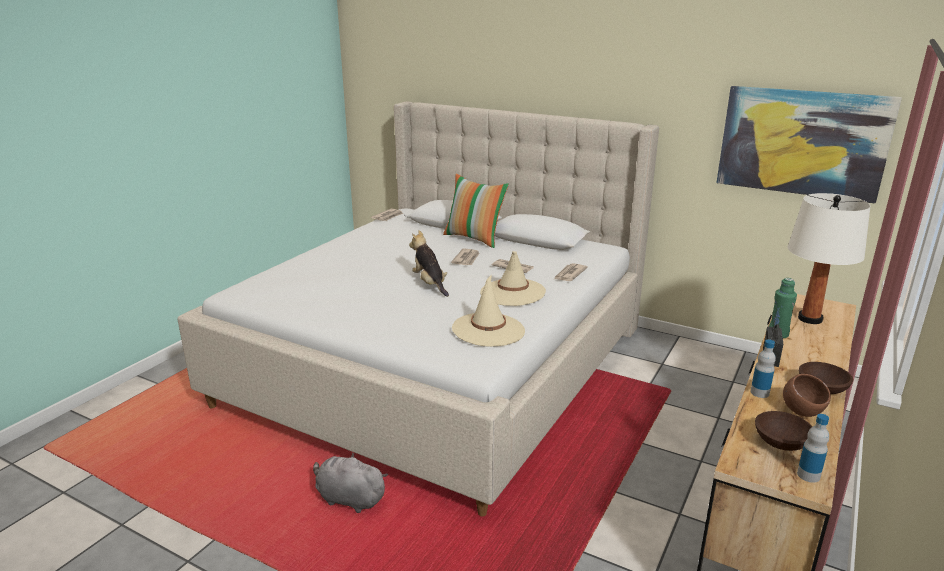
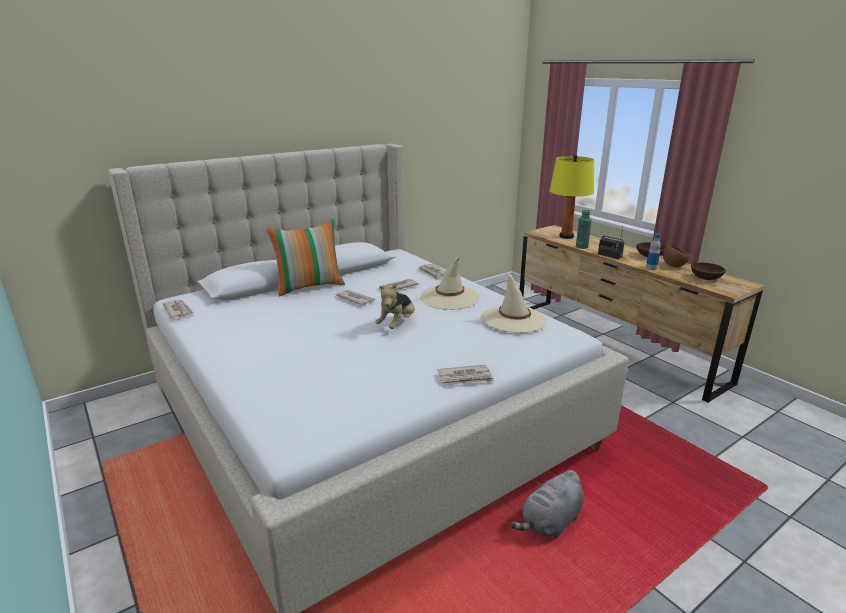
camera: 65 degrees left, 0 degrees up
(350, 328) = (466, 378): none -> newspaper
(430, 284) = (397, 324): plush toy -> plush toy turned 60 degrees counterclockwise
(802, 142) = (471, 138): picture -> none
(808, 475) = (737, 281): bottle -> none
(810, 319) = (566, 236): white table lamp -> yellow table lamp

